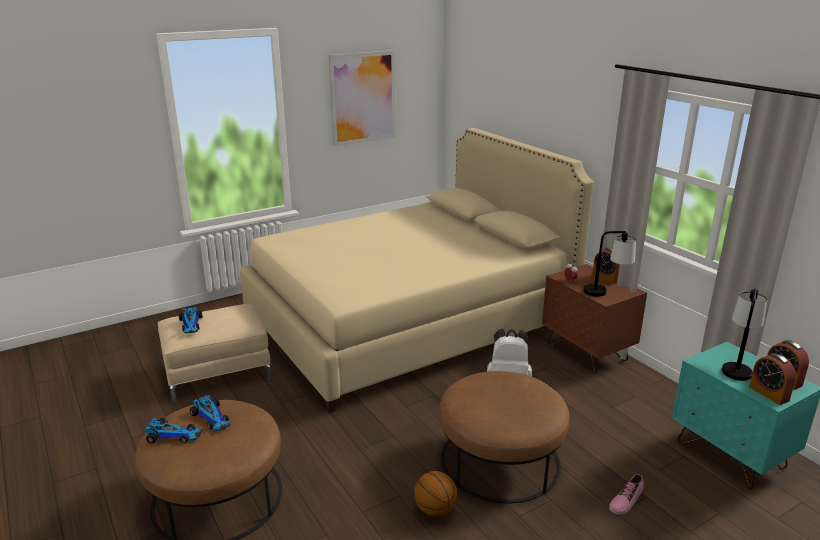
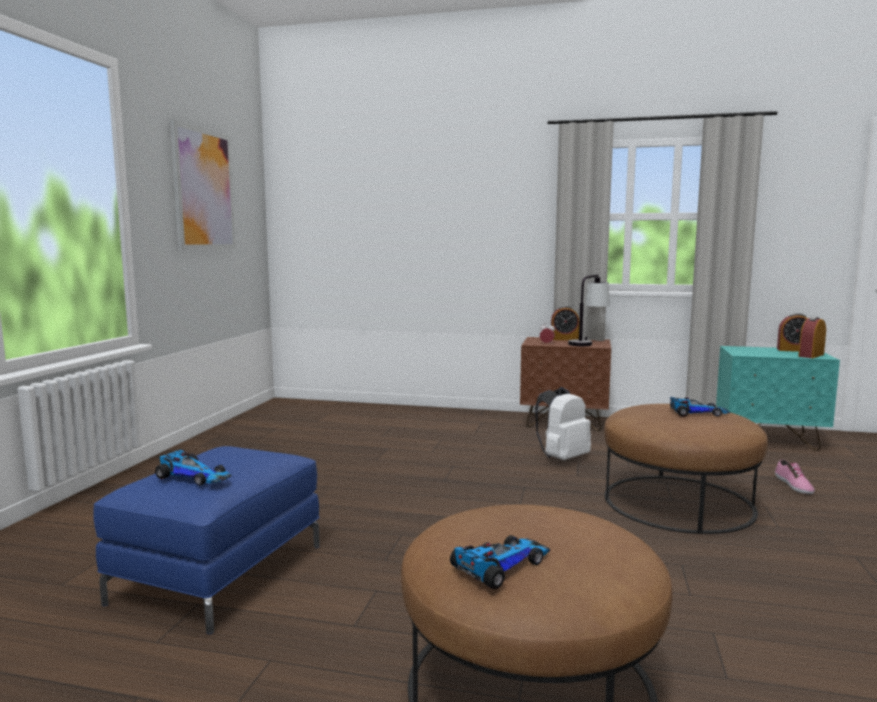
camera: 45 degrees left, 15 degrees down
(212, 418) = (497, 529): toy car -> toy car (696, 413)
(217, 372) = (220, 573): beige ottoman -> blue ottoman
(408, 321) = (371, 450): beige bed -> none
(435, 509) = (728, 556): basketball -> none
(736, 366) = (761, 351): table lamp -> none
(768, 393) = (811, 355): alarm clock -> alarm clock turned 120 degrees clockwise

